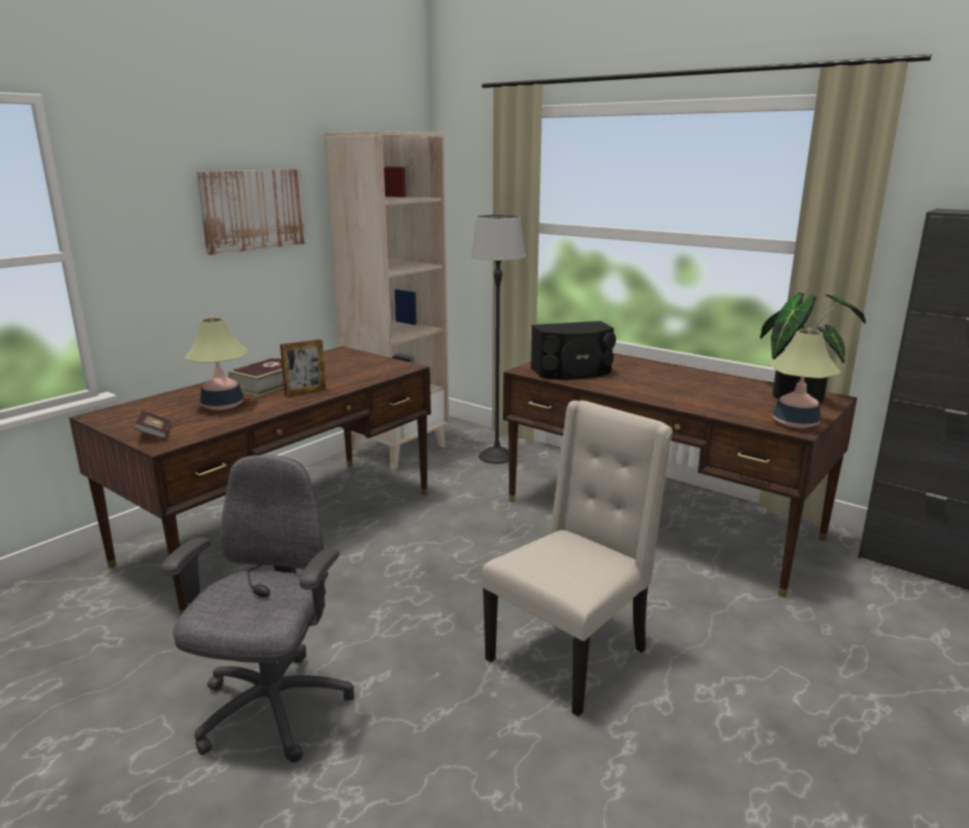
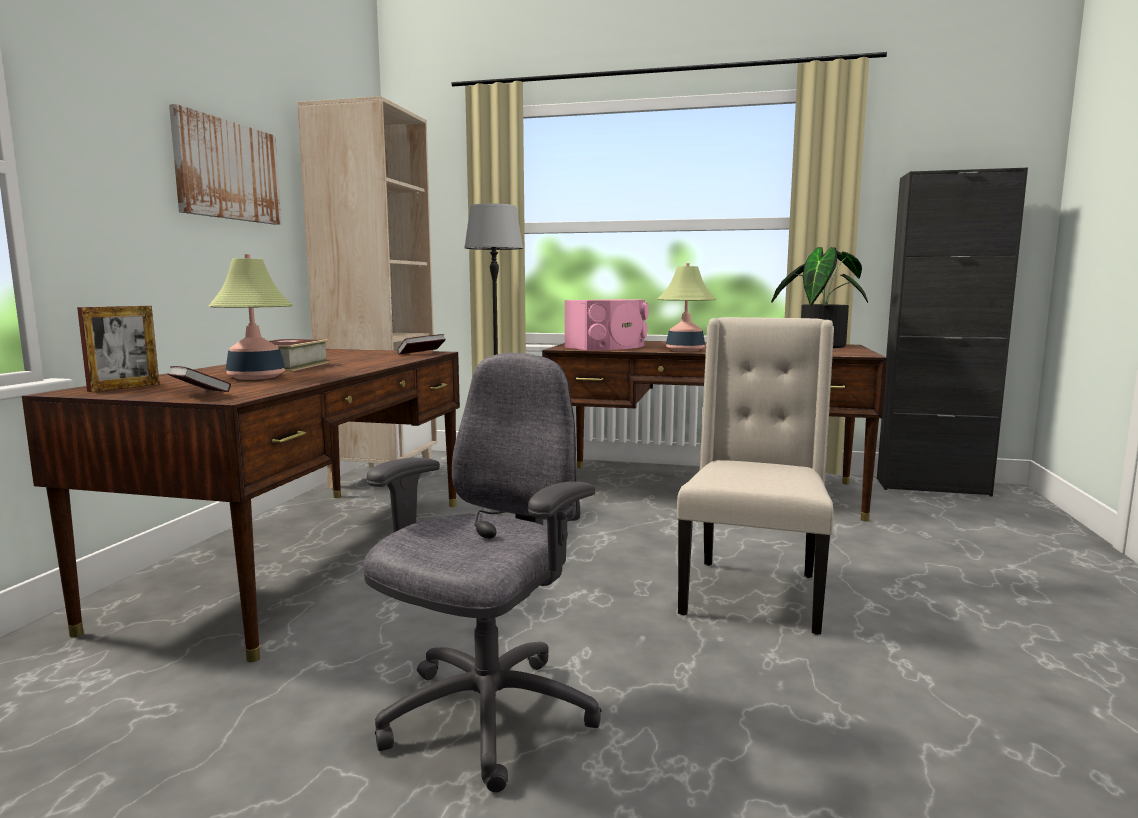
camera: 25 degrees left, 10 degrees down
(272, 710) = (485, 718): grey office chair -> grey office chair turned 45 degrees clockwise
(305, 392) = (349, 366): picture frame -> picture frame (124, 387)
(393, 369) = (421, 354): none -> book
(572, 372) = (609, 347): black speaker -> pink speaker
(795, 422) = (852, 353): table lamp -> table lamp (685, 350)

